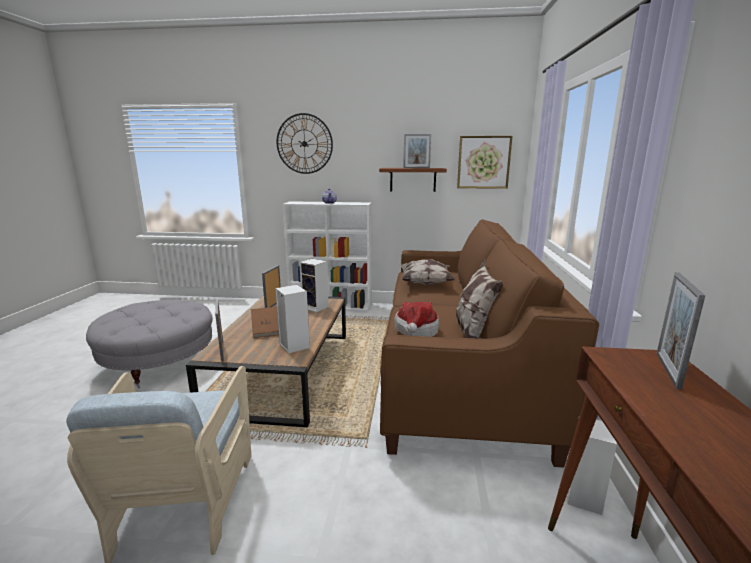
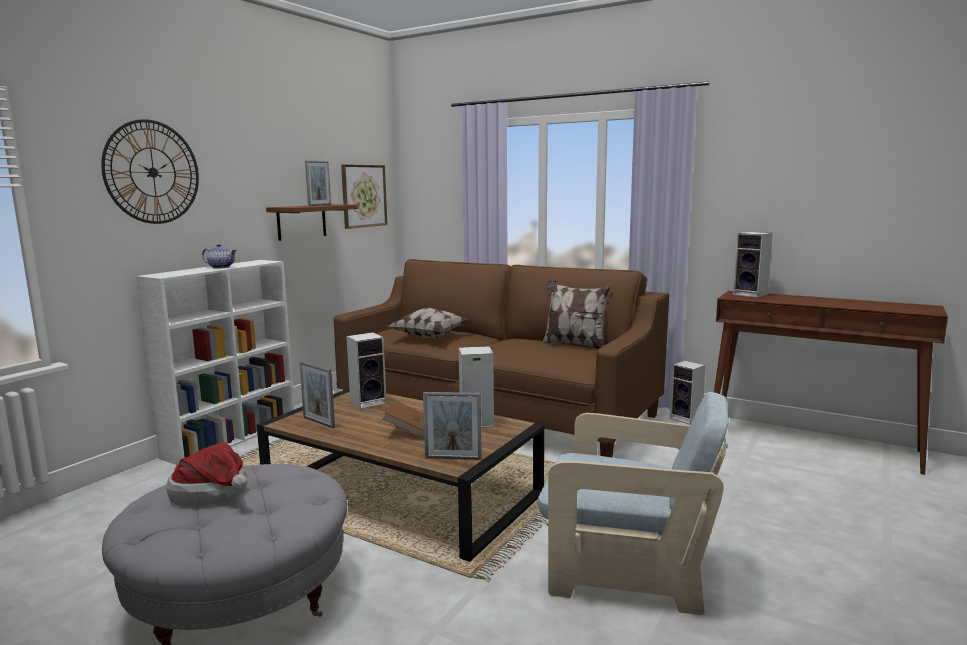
camera: 65 degrees left, 5 degrees down
(416, 331) = (556, 357): hat -> hat (213, 494)
(667, 370) = (751, 294): picture frame -> speaker

